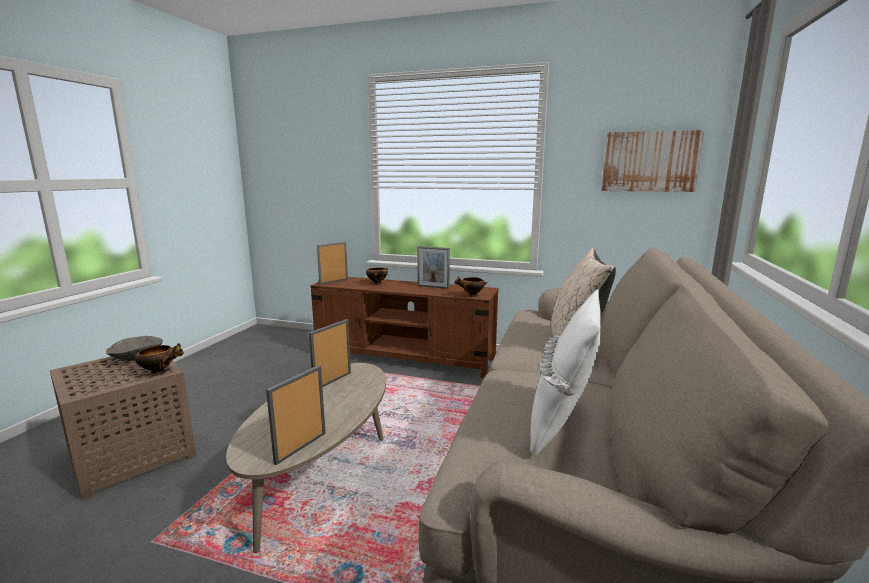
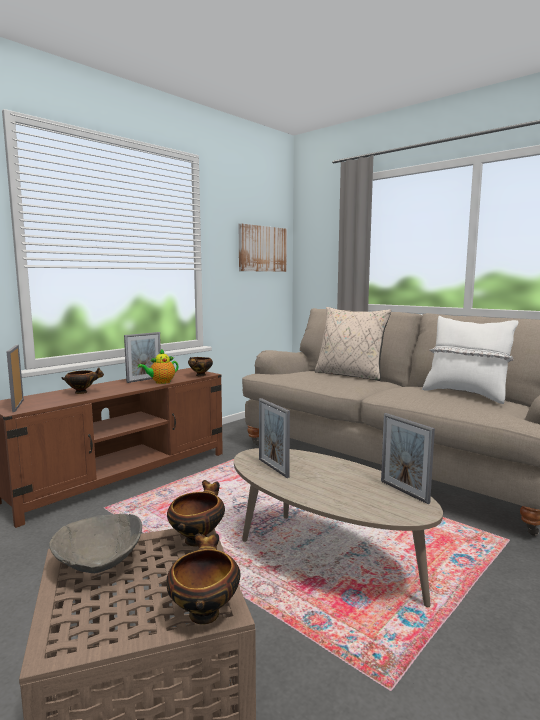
camera: 65 degrees left, 5 degrees down
(77, 390) = (203, 611): none -> bowl
(431, 292) = (161, 382): none -> teapot

